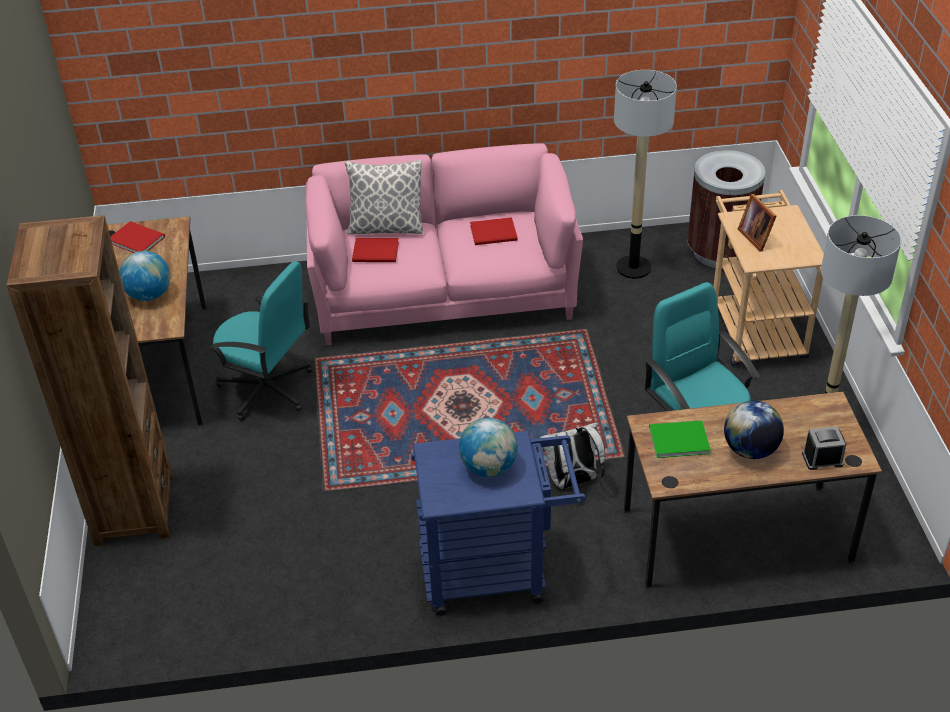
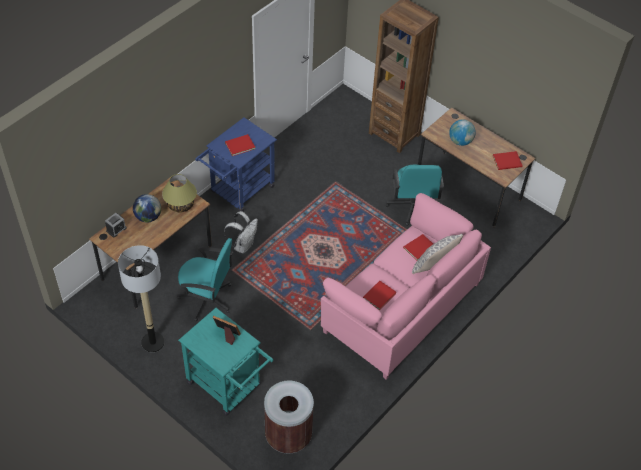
camera: 135 degrees right, 10 degrees up
(267, 390) = (412, 207): turquoise office chair -> turquoise office chair turned 75 degrees counterclockwise
(488, 467) = (239, 145): globe -> red book
(633, 268) = (324, 389): floor lamp -> none
(677, 439) = (181, 204): green book -> table lamp
(753, 328) = (228, 387): beige cart -> turquoise cart

